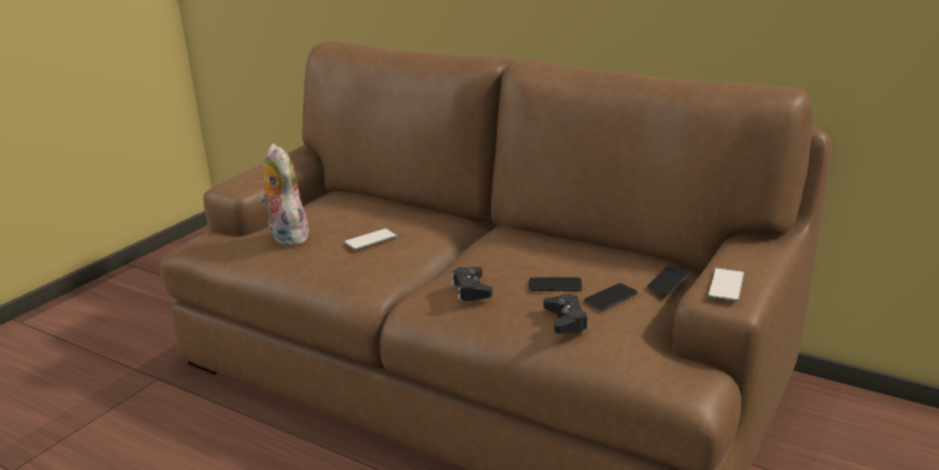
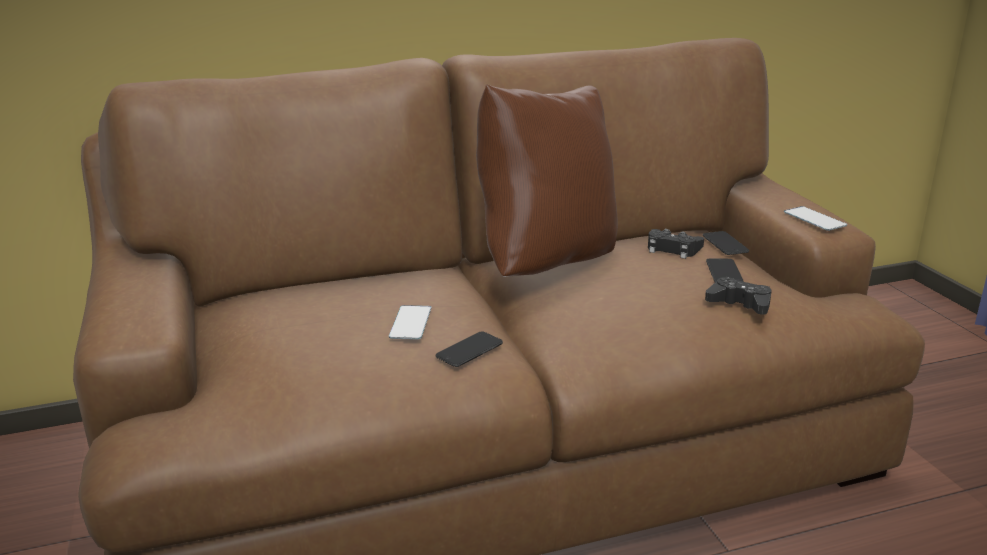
camera: 50 degrees left, 0 degrees up
(286, 237) = (296, 367): plush toy -> none
(471, 289) = (611, 319): black game controller -> black game controller (672, 249)
(517, 240) = (546, 263): none -> brown pillow
(555, 285) = (667, 283): phone -> phone (469, 350)

